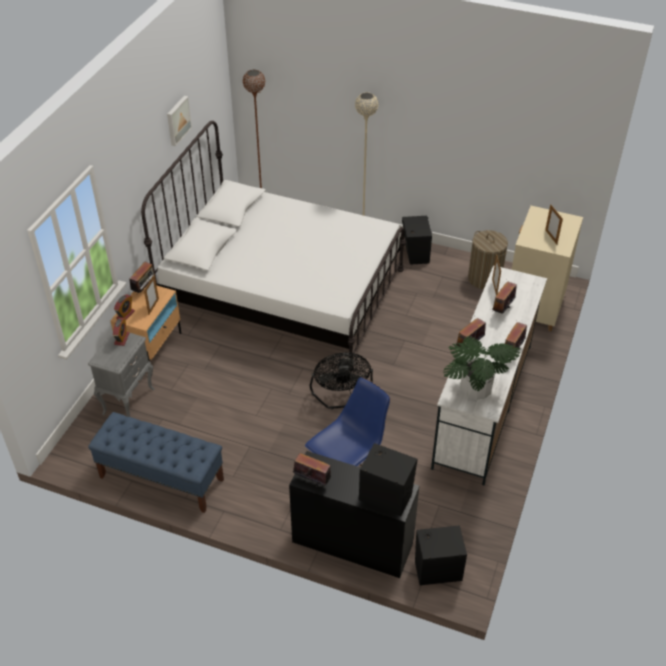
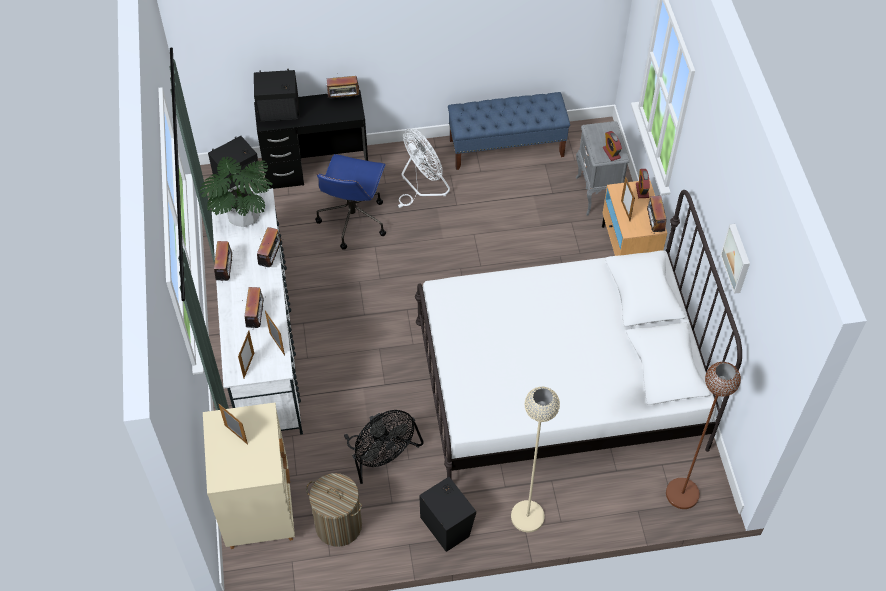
camera: 150 degrees right, 10 degrees up
(266, 481) = (419, 183): none -> white fan
(345, 401) = (402, 285): black fan -> black fan (379, 455)
(522, 283) = (248, 365): none -> picture frame

